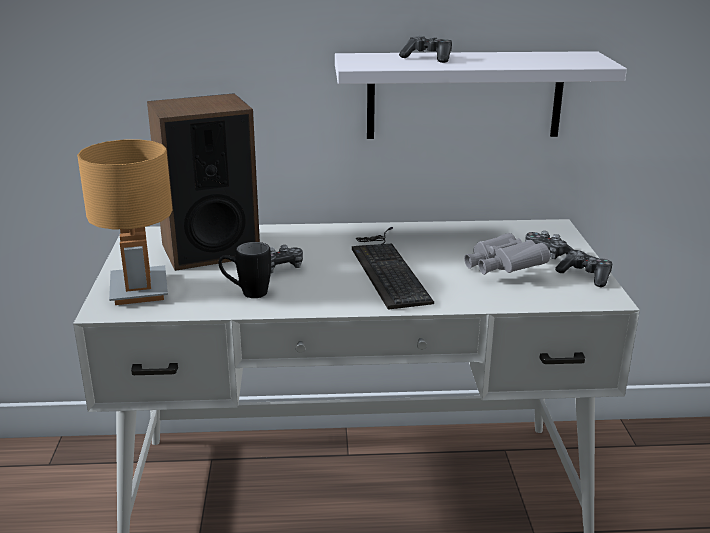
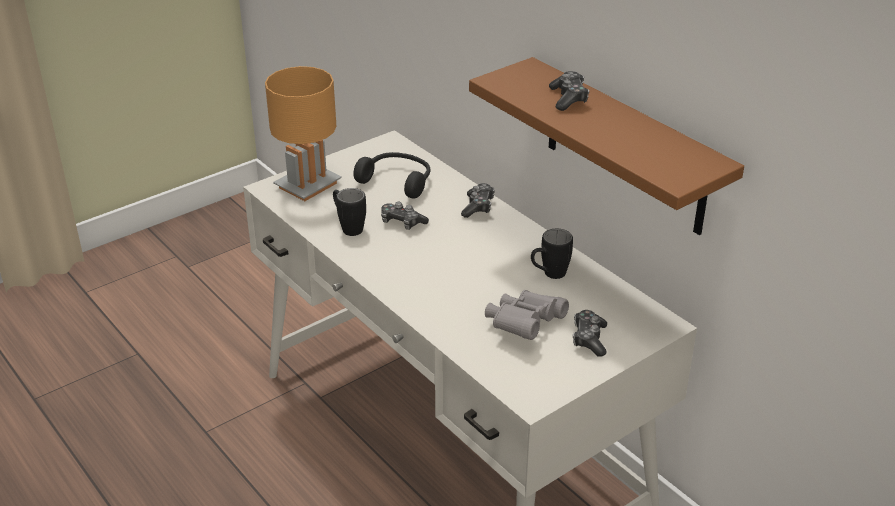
camera: 55 degrees right, 10 degrees up
(210, 250) = (397, 181): speaker -> black headphones
(387, 267) = (460, 268): keyboard -> none
(443, 240) = (548, 275): none -> black mug
(464, 95) = (625, 148): white shelf -> brown shelf
(585, 275) = (567, 375): game controller -> game controller (478, 206)

